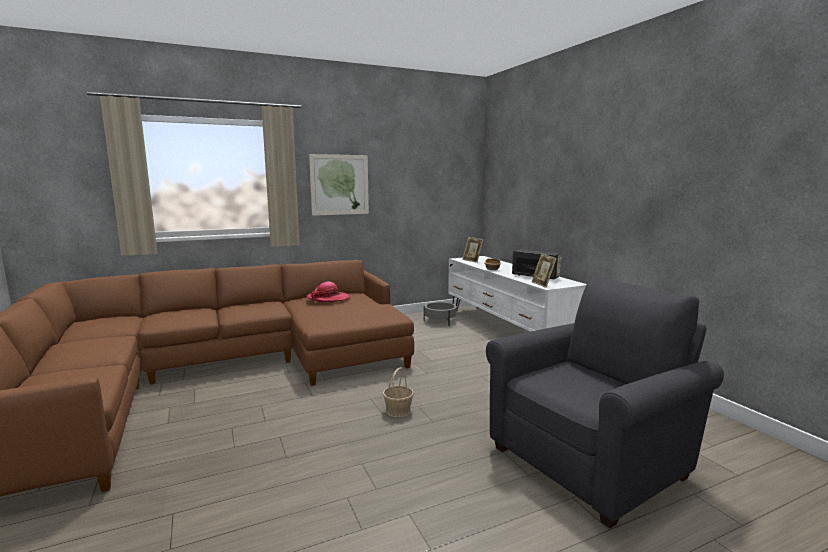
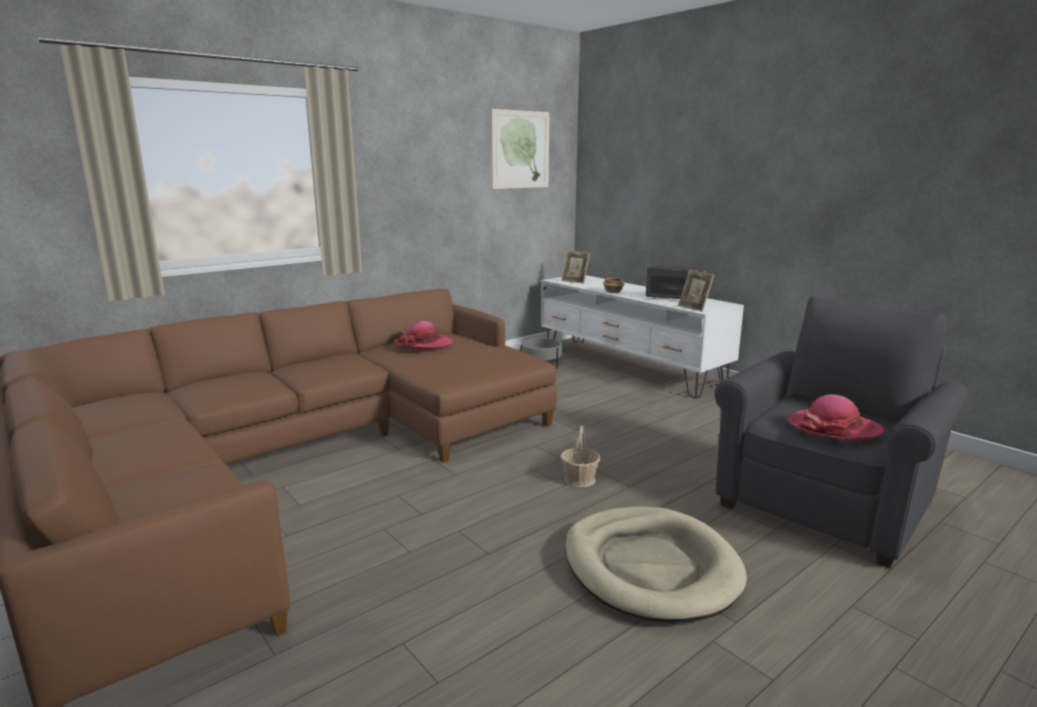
camera: 15 degrees left, 5 degrees up
(339, 185) = (406, 183): picture -> picture (520, 149)
(396, 489) = (650, 567): none -> beige dog bed
(578, 391) = (834, 428): none -> hat

